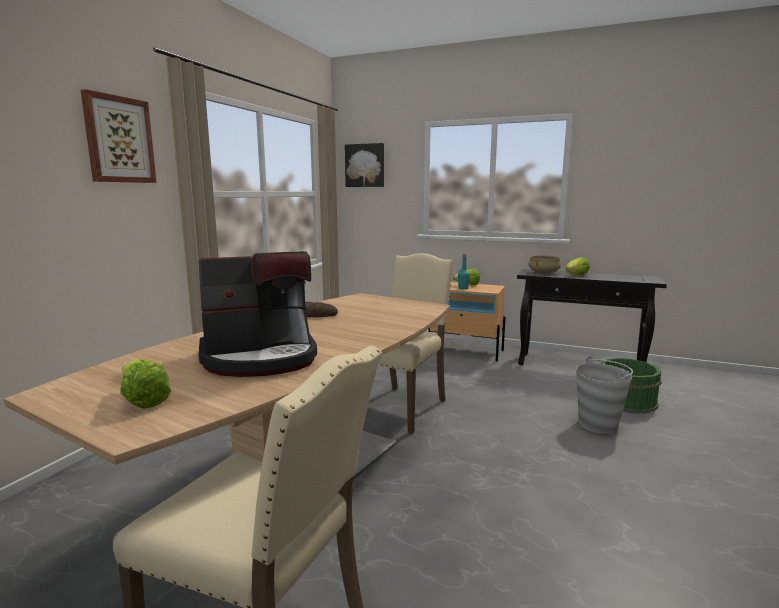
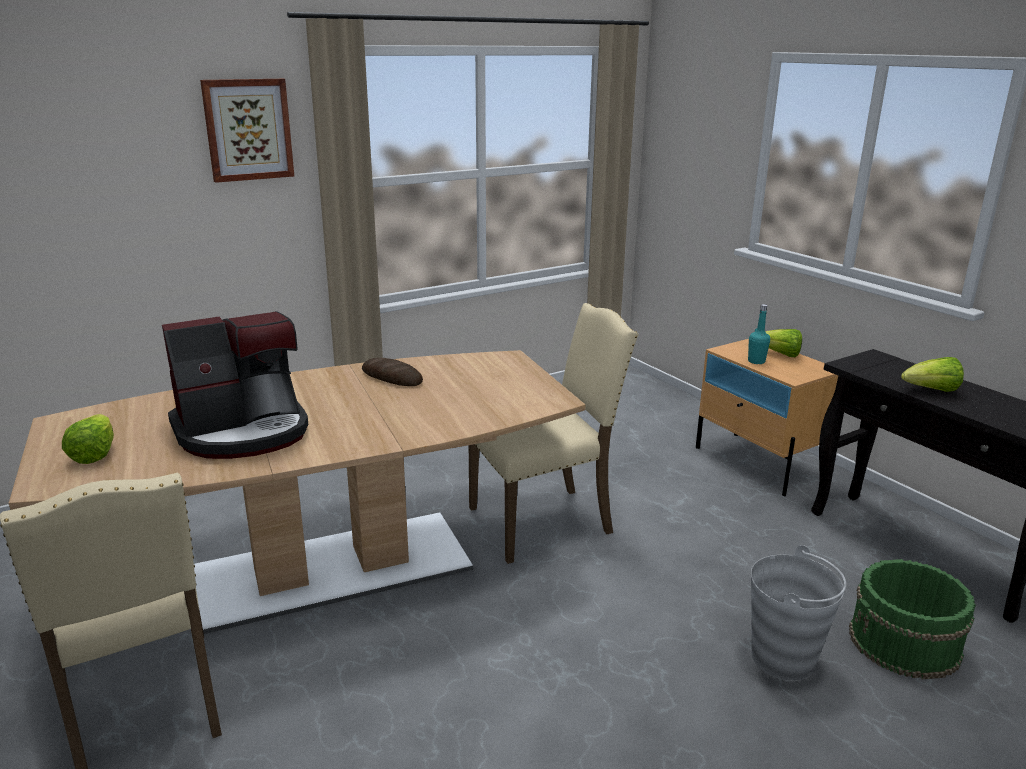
camera: 35 degrees right, 10 degrees up
(260, 357) = (243, 431): coffee machine -> coffee machine turned 45 degrees counterclockwise
(365, 165) = (683, 119): picture -> none
(543, 272) = (885, 368): beige cooking pot -> none

